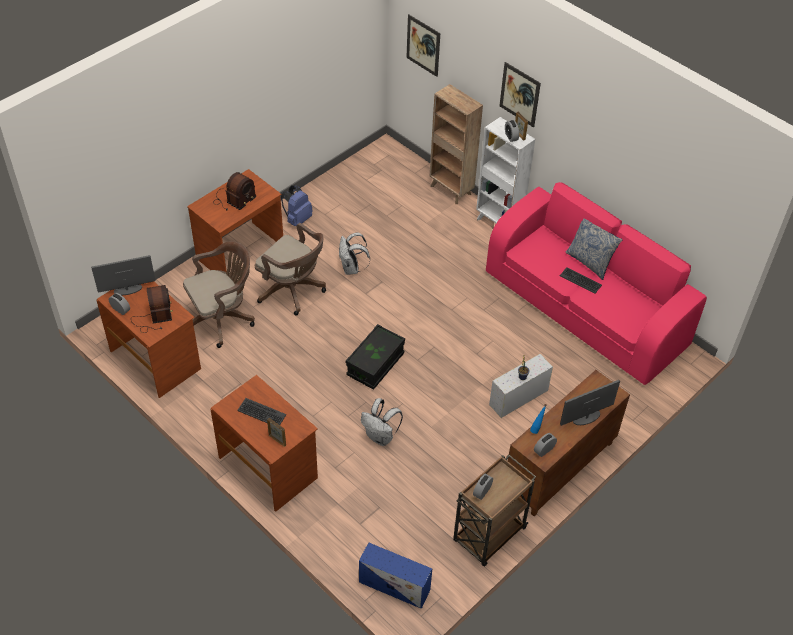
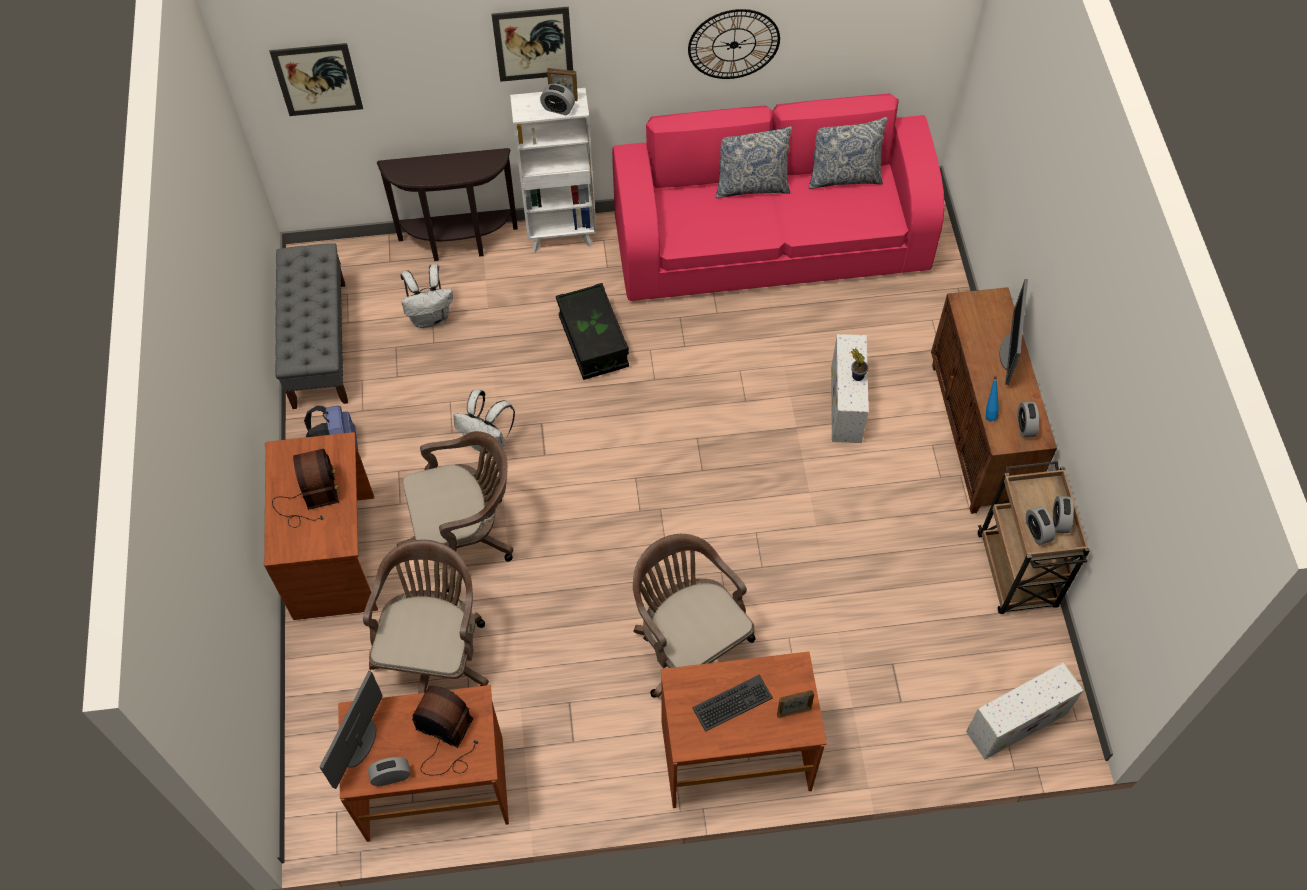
camera: 50 degrees left, 10 degrees up
(312, 413) = (689, 647): none -> brown office chair
(344, 177) = (319, 344): none -> grey bench
(375, 364) = (671, 522): black storage box -> black storage box (593, 342)
(381, 437) = (788, 591): white backpack -> white backpack (431, 317)
(395, 586) = (1018, 721): blue storage box -> white storage box
(451, 190) = (459, 244): brown bookcase -> brown console table
(499, 498) = (1059, 521): none -> alarm clock
(580, 280) = (772, 214): keyboard -> none
(615, 167) = (734, 44): none -> wall clock
(639, 295) = (843, 176): none -> pillow

